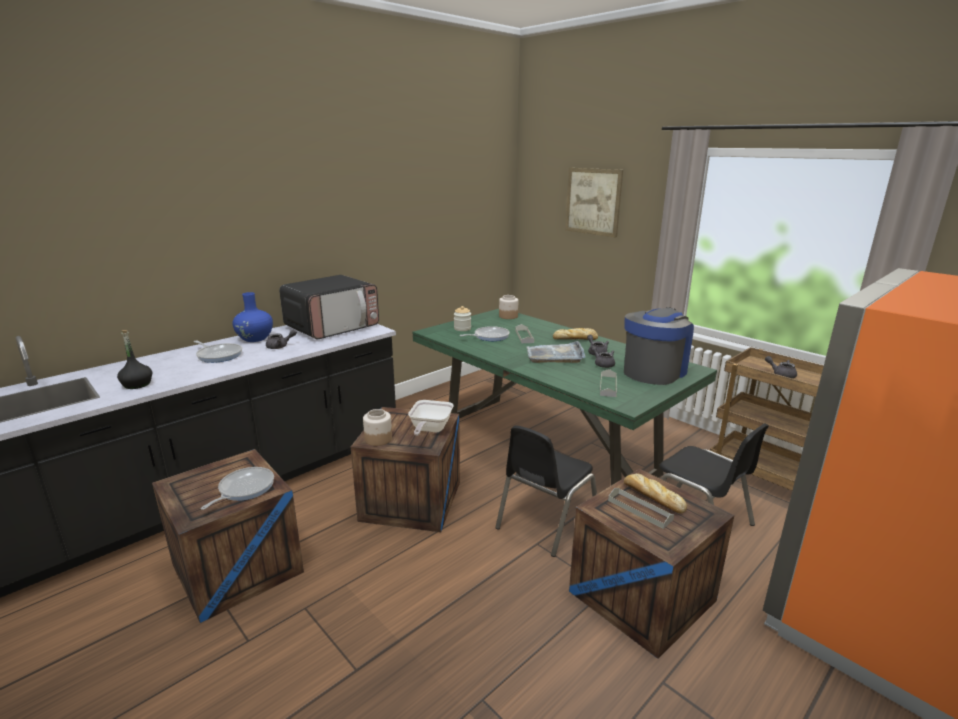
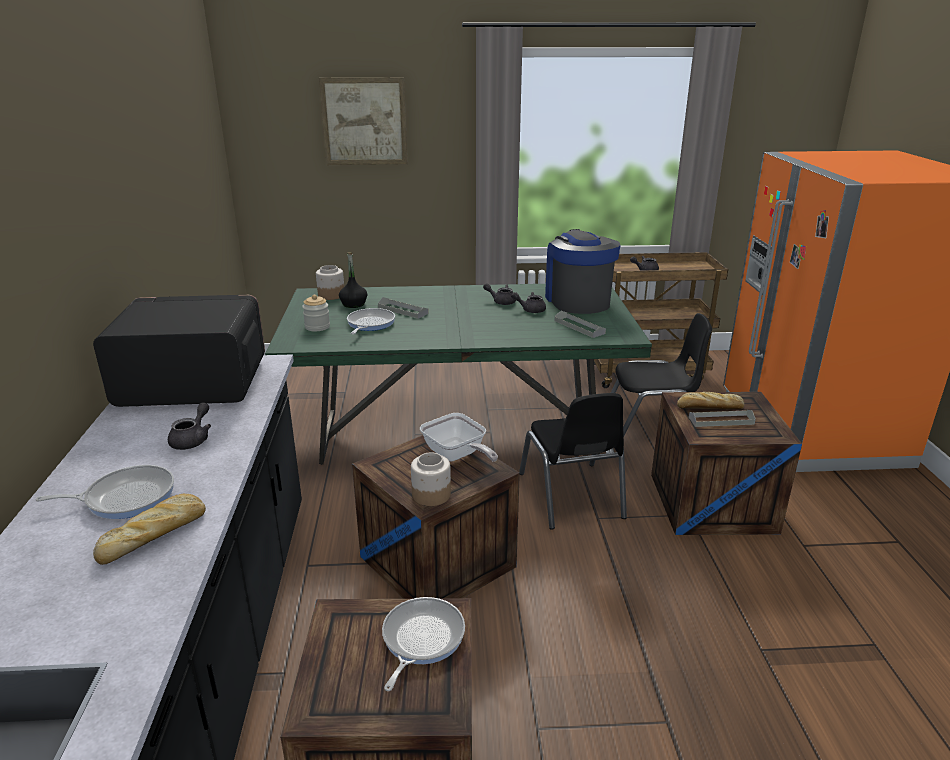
camera: 50 degrees left, 5 degrees up
(137, 384) = (118, 606): black bottle -> black bottle (353, 304)
(244, 489) = (420, 639): frying pan -> frying pan turned 45 degrees clockwise
(255, 338) = (113, 450): blue vase -> none
(333, 327) = (192, 384): microwave -> microwave turned 90 degrees counterclockwise
(555, 355) = (476, 318): grey tray -> none
(576, 339) = (453, 295): bread -> bread (155, 534)

